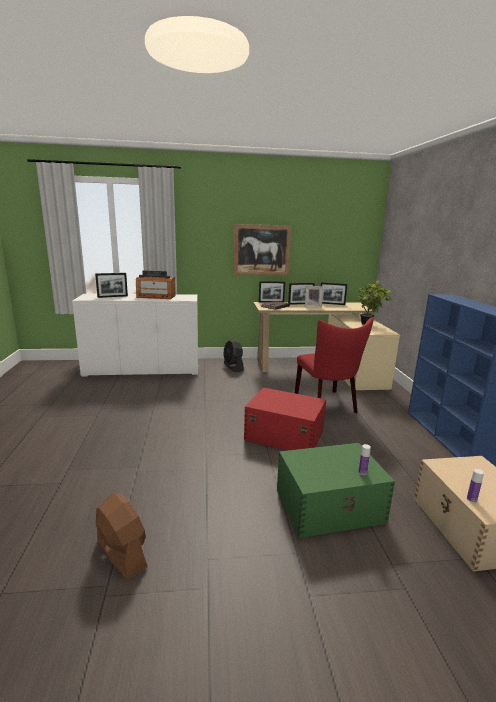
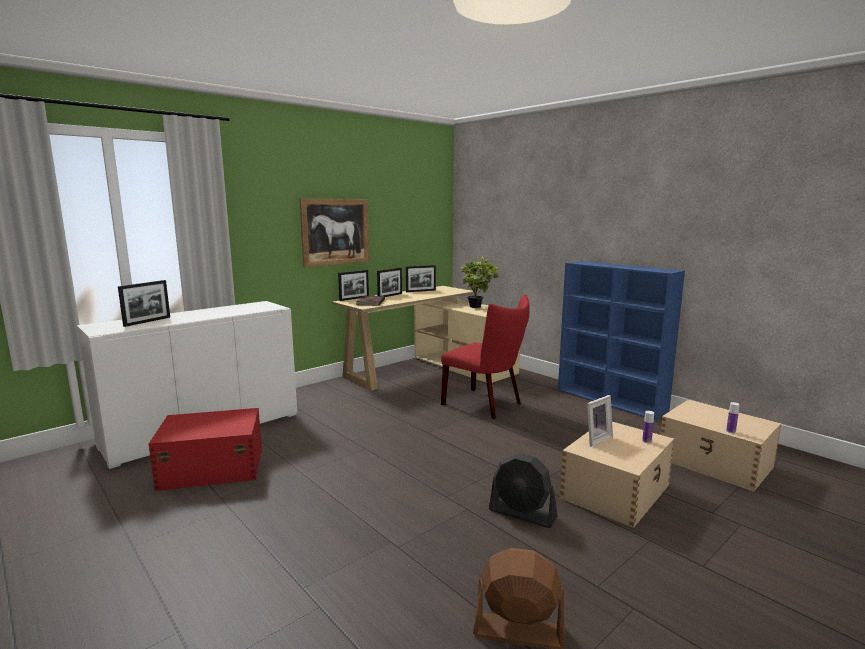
camera: 35 degrees left, 5 degrees down
(156, 297) = (218, 311): radio -> none
(233, 367) = (328, 394): black fan -> black fan (522, 514)
(283, 434) = (489, 446): red storage box -> red storage box (211, 468)
(312, 306) = (409, 296): picture frame -> picture frame (595, 439)
(330, 506) = (616, 491): green storage box -> beige storage box

